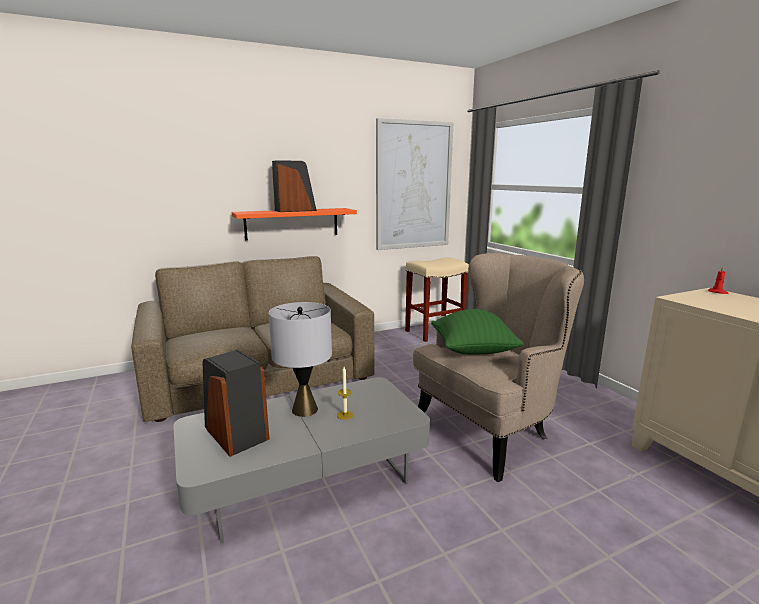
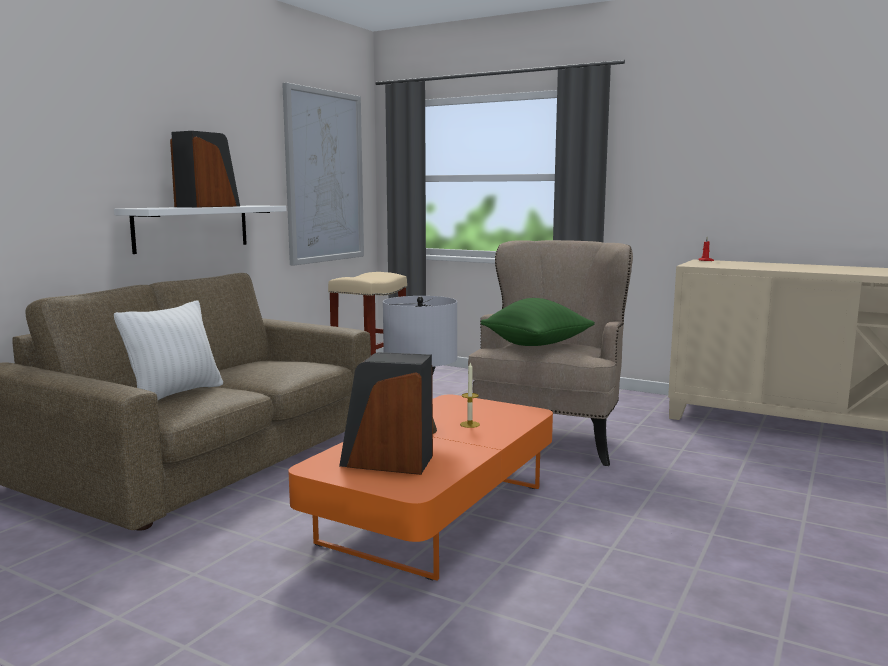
camera: 35 degrees left, 5 degrees down
(213, 338) = (175, 394): none -> white pillow
(292, 223) = (192, 228): orange shelf -> white shelf
(306, 477) = (436, 514): grey coffee table -> orange coffee table

